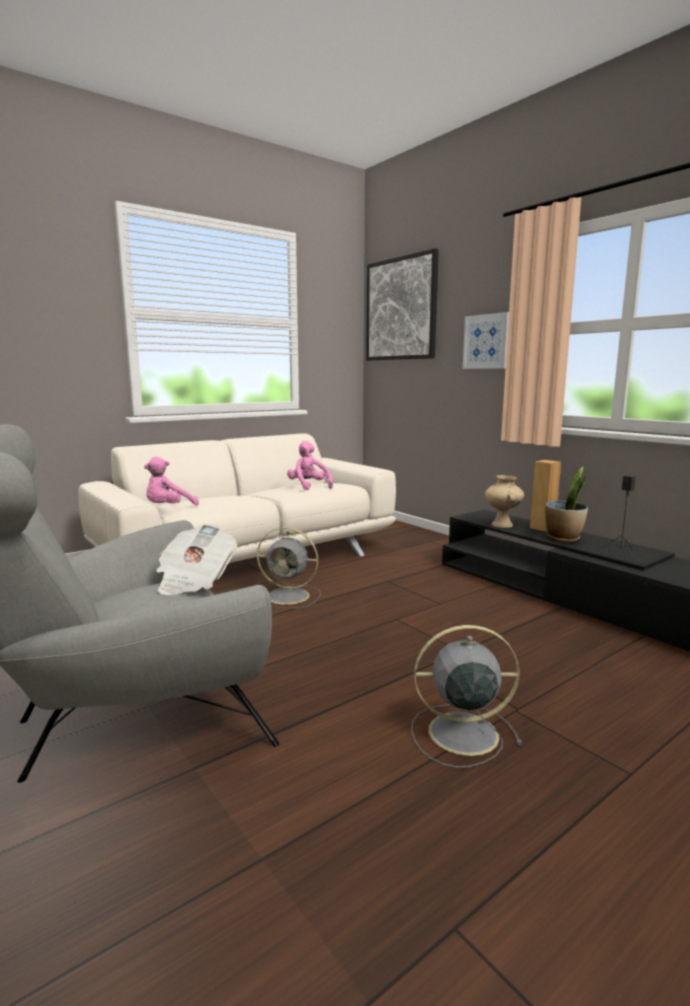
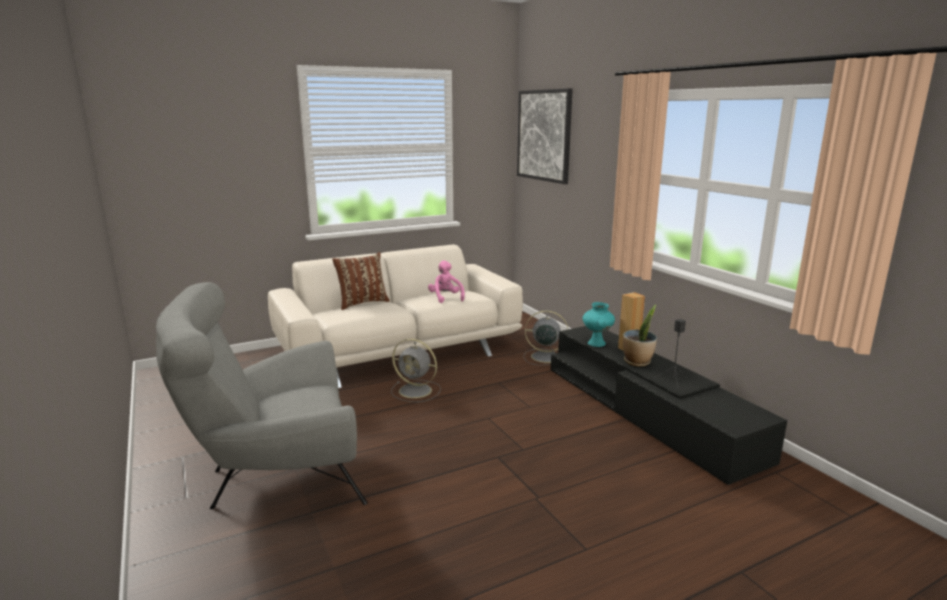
camera: 10 degrees right, 5 degrees up
(168, 508) = (328, 318): pink plush toy -> none
(194, 580) = (325, 388): newspaper -> none
(205, 495) = (362, 303): none -> brown pillow
(459, 733) = (487, 510): grey fan -> grey fan (544, 357)
(486, 341) = (605, 177): picture -> none
(502, 525) = (597, 343): beige vase -> turquoise vase

